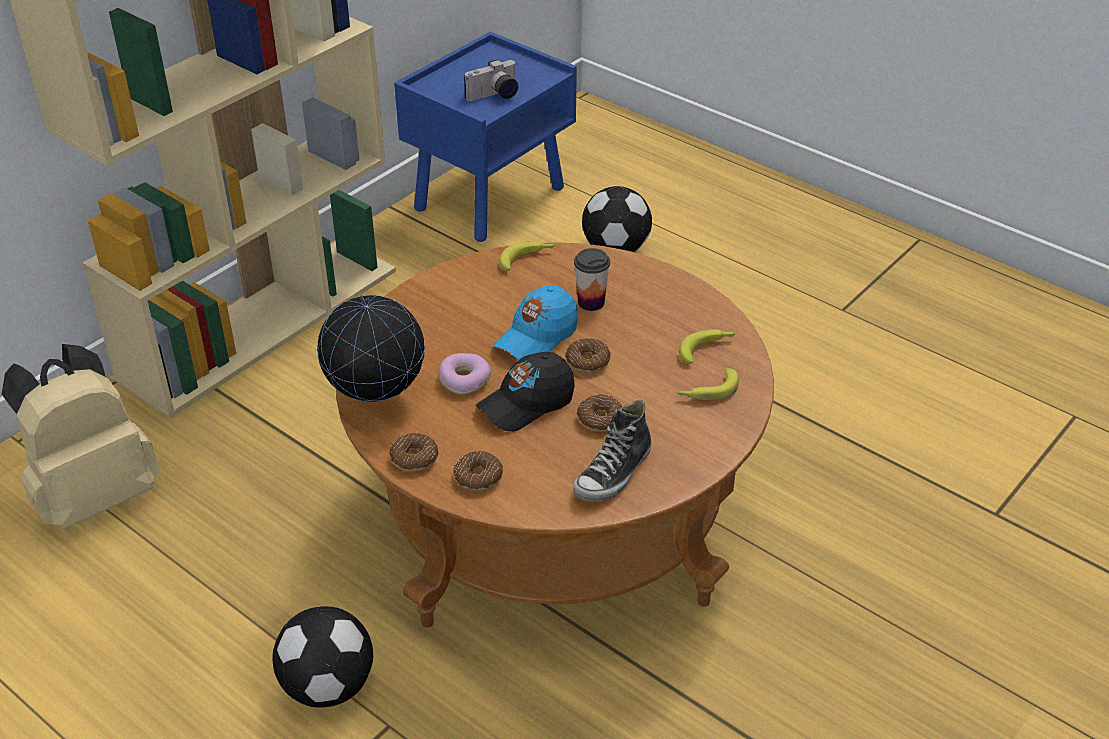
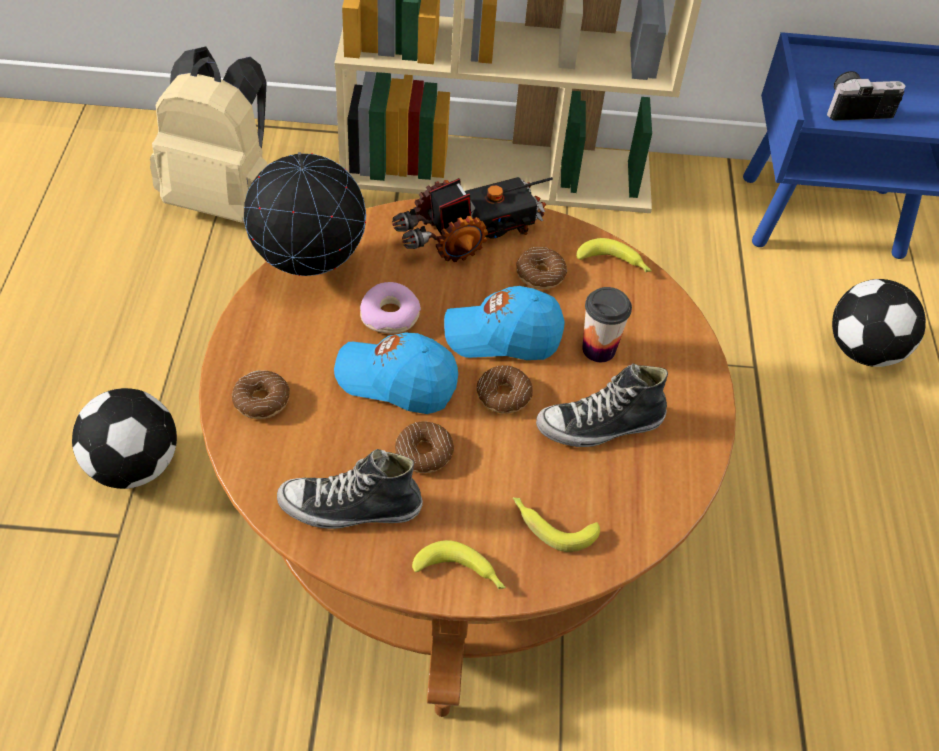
camera: 50 degrees right, 10 degrees up
(414, 458) = (251, 339): donut -> donut (540, 274)
(430, 307) = (471, 235): none -> toy truck
(495, 96) = (856, 107): camera -> camera turned 150 degrees clockwise
(526, 403) = (397, 380): black cap -> blue cap
(652, 333) = (600, 426): none -> shoe
(707, 349) = (620, 488): banana -> banana (461, 574)

